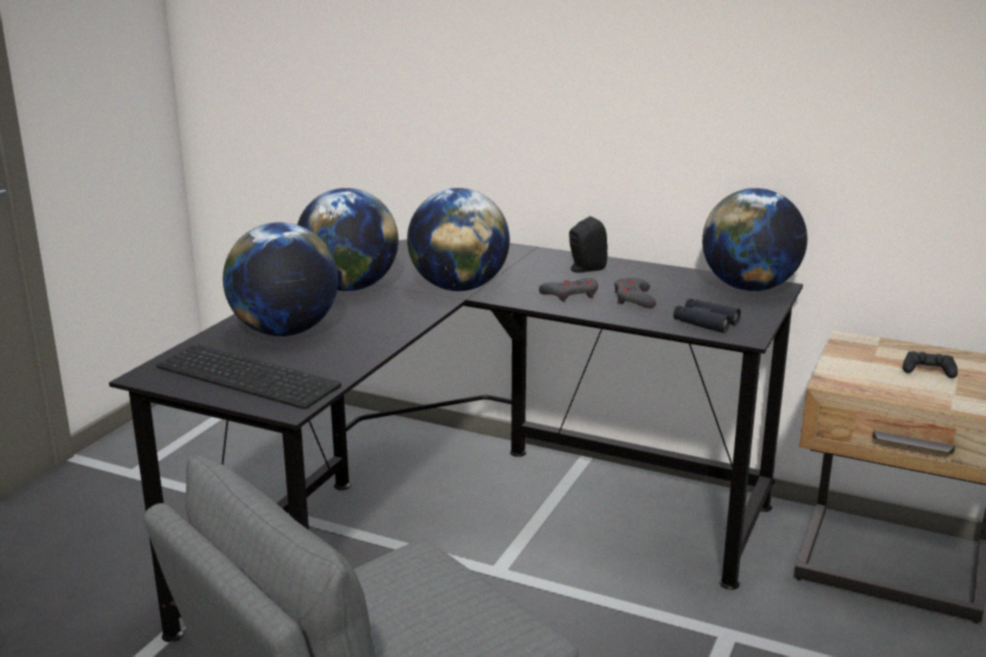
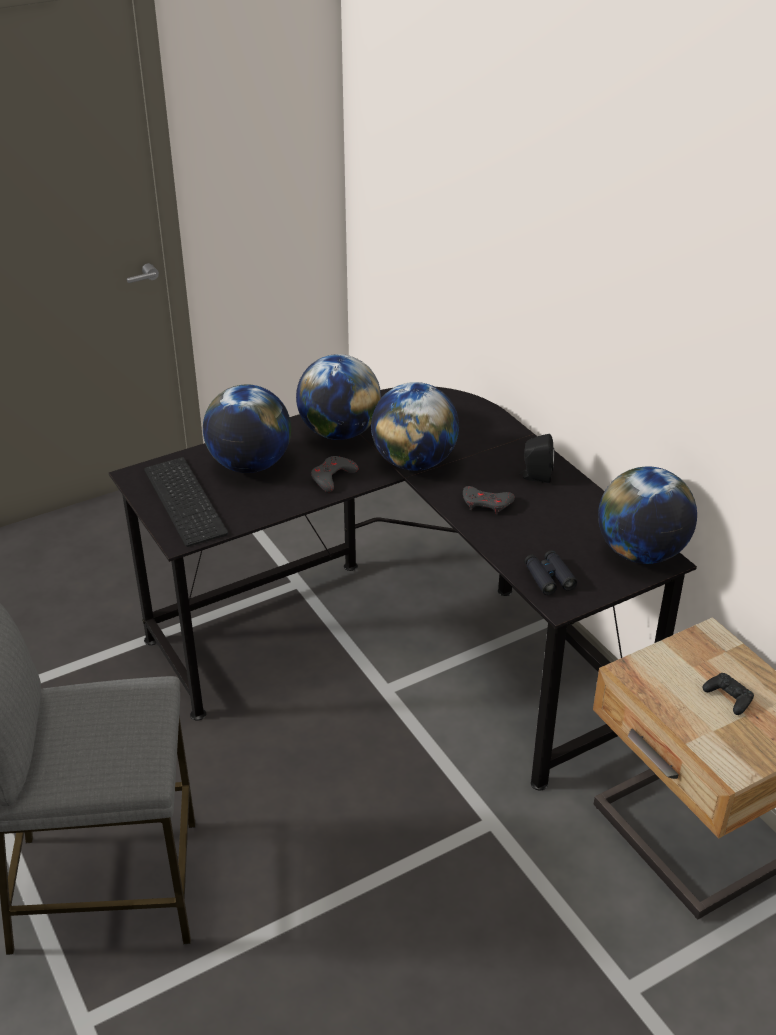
camera: 35 degrees right, 15 degrees up
(634, 299) = (529, 527): grey game controller -> grey game controller (332, 477)

